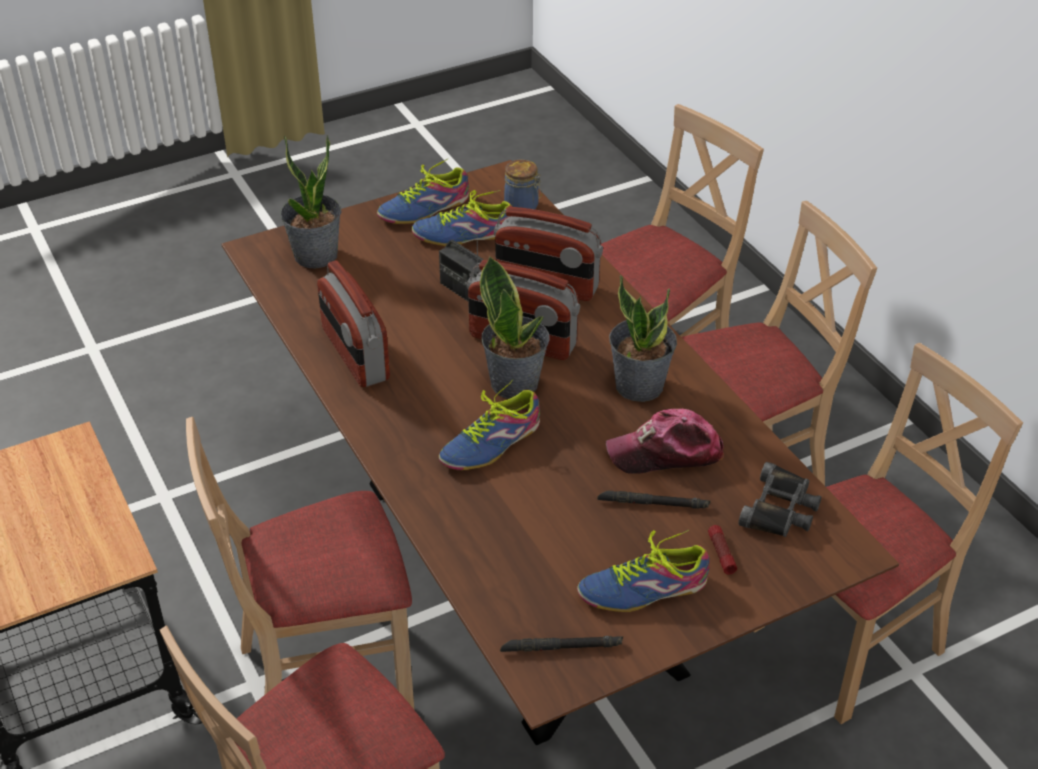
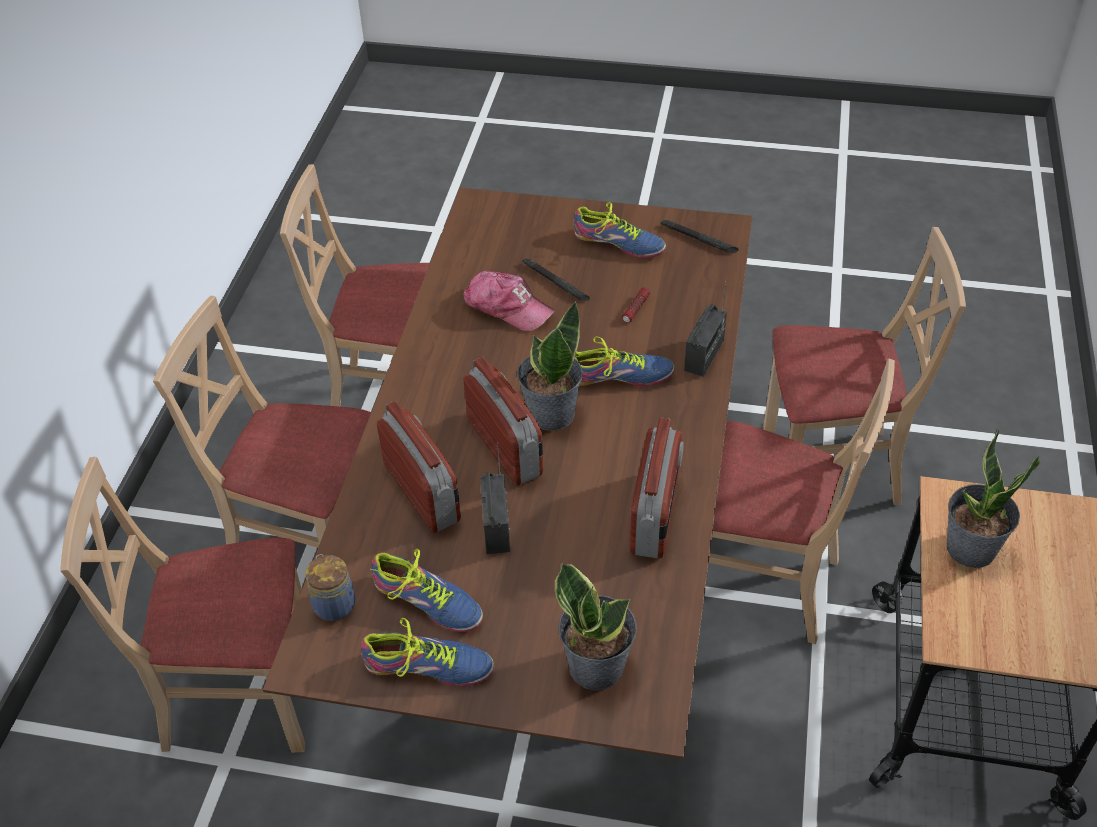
camera: 140 degrees left, 5 degrees up
(429, 505) = (704, 356): none -> radio
(639, 385) = (463, 362): potted plant -> potted plant (970, 549)
(721, 554) = (550, 237): flashlight -> flashlight (635, 309)
(780, 509) = (483, 241): black binoculars -> none

